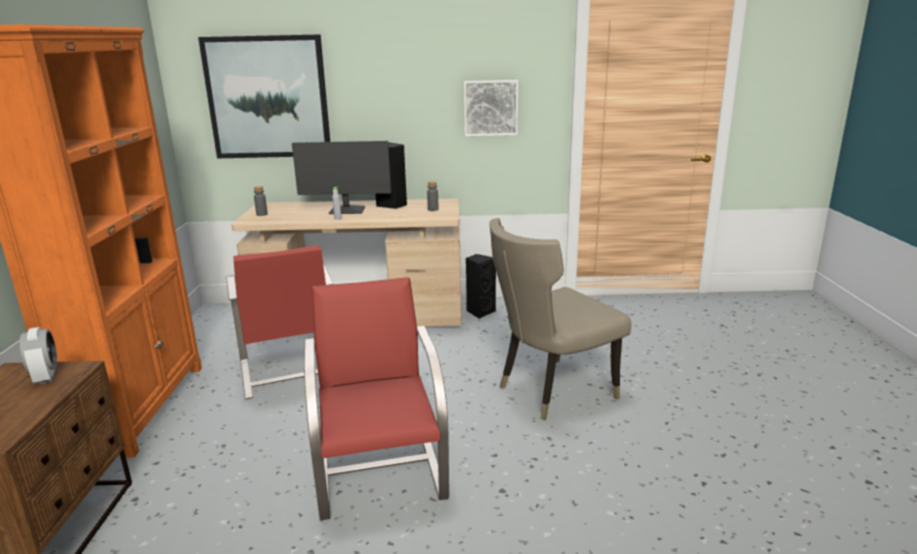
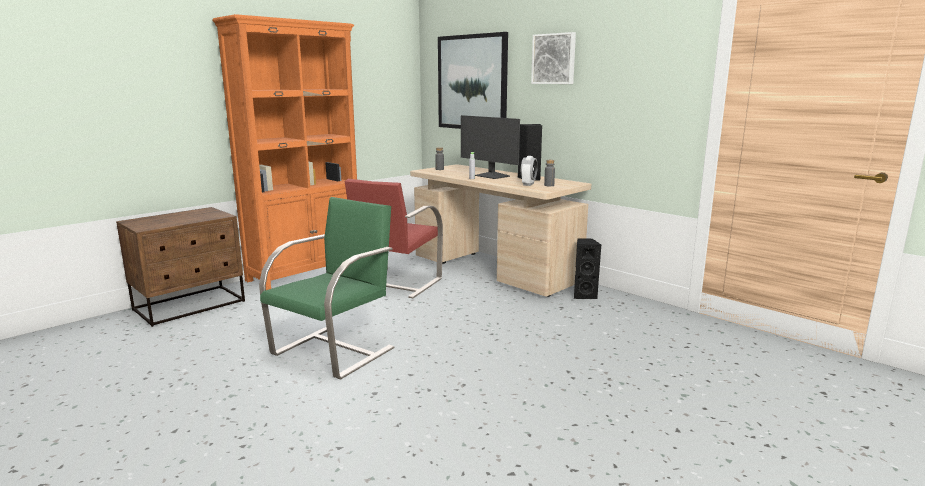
camera: 45 degrees right, 5 degrees down
(46, 377) = (207, 215): alarm clock -> alarm clock (528, 184)
(380, 475) = (335, 350): red chair -> green chair
(490, 108) = (629, 98): picture -> picture (554, 59)
(551, 391) = (527, 361): beige chair -> none

